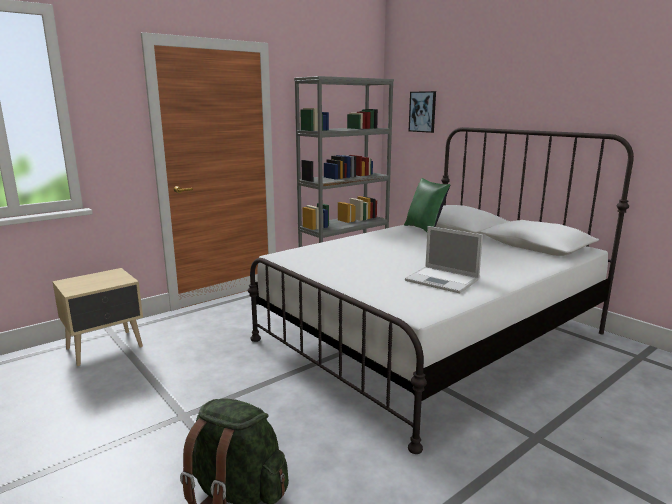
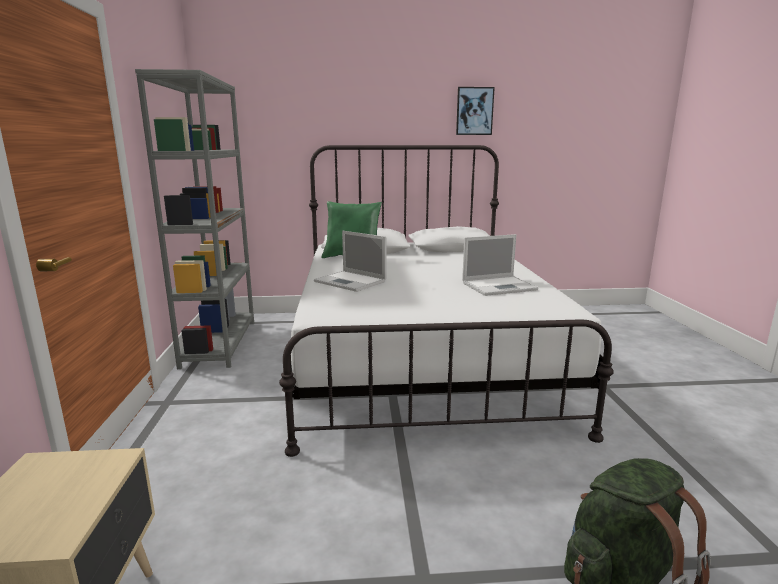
camera: 55 degrees left, 0 degrees up
(363, 244) = (351, 282): none -> laptop
(422, 111) = (264, 129): picture -> picture (474, 111)

